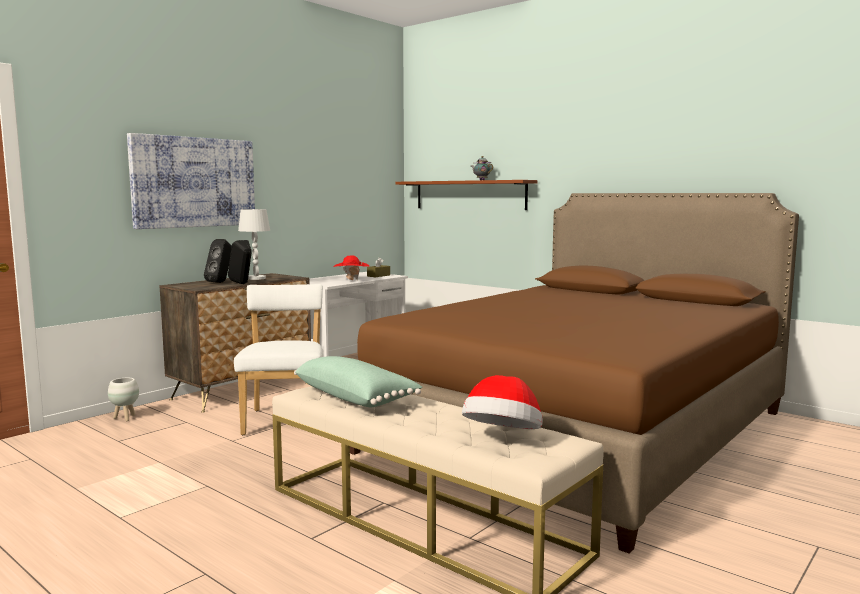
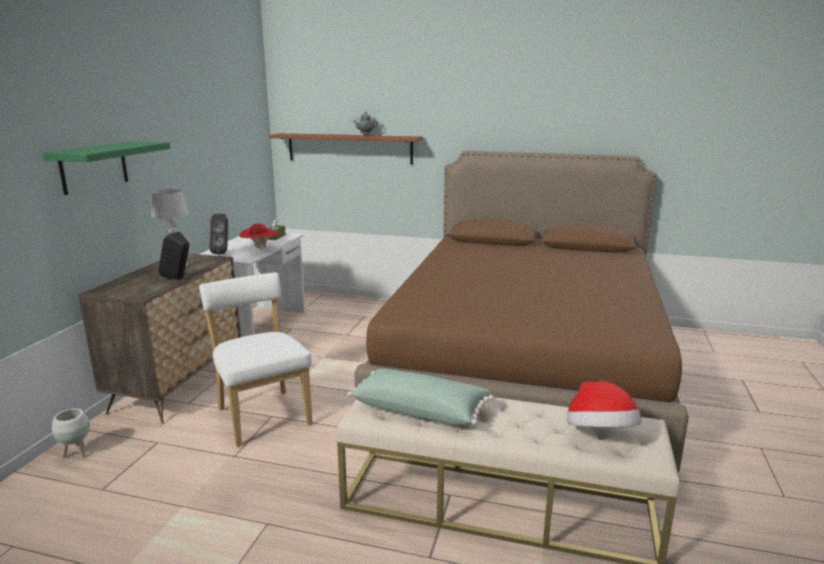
camera: 25 degrees left, 10 degrees up
(193, 182) = (94, 167): picture -> green shelf
(221, 282) = (147, 278): black speaker -> black speaker (223, 252)

